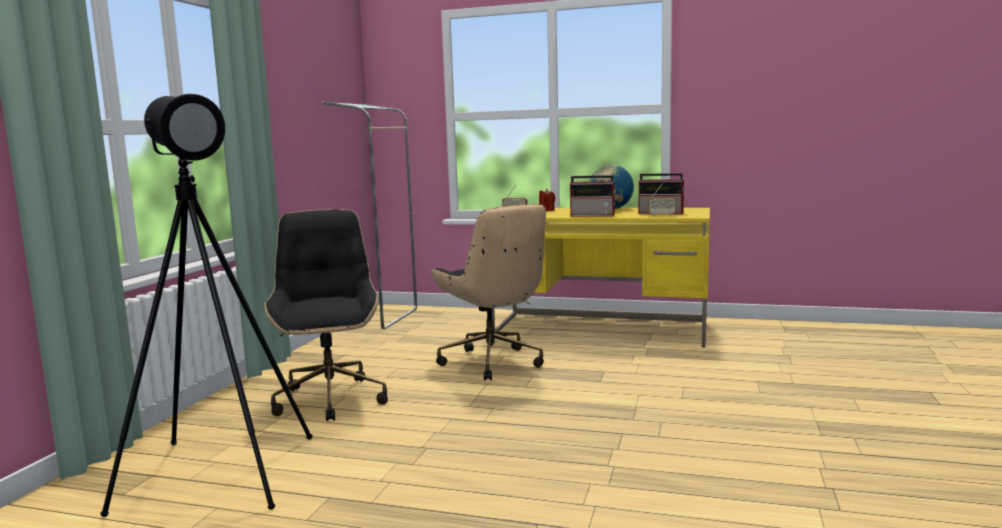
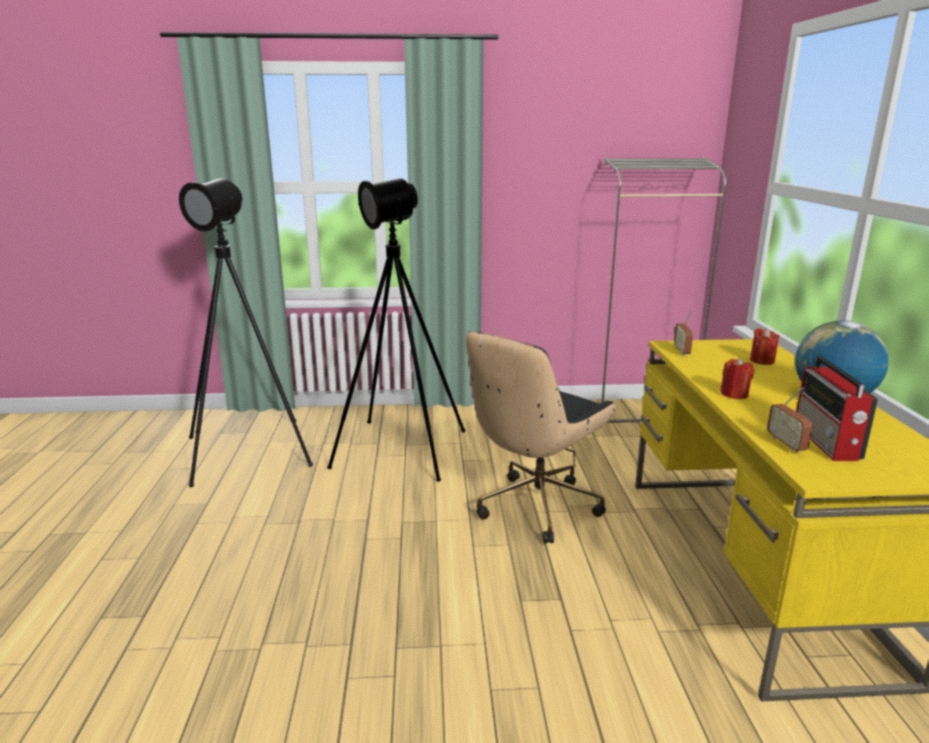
camera: 70 degrees right, 10 degrees up
(331, 397) = (399, 450): black office chair -> black floor lamp
(593, 215) = (734, 394): radio -> red candle

